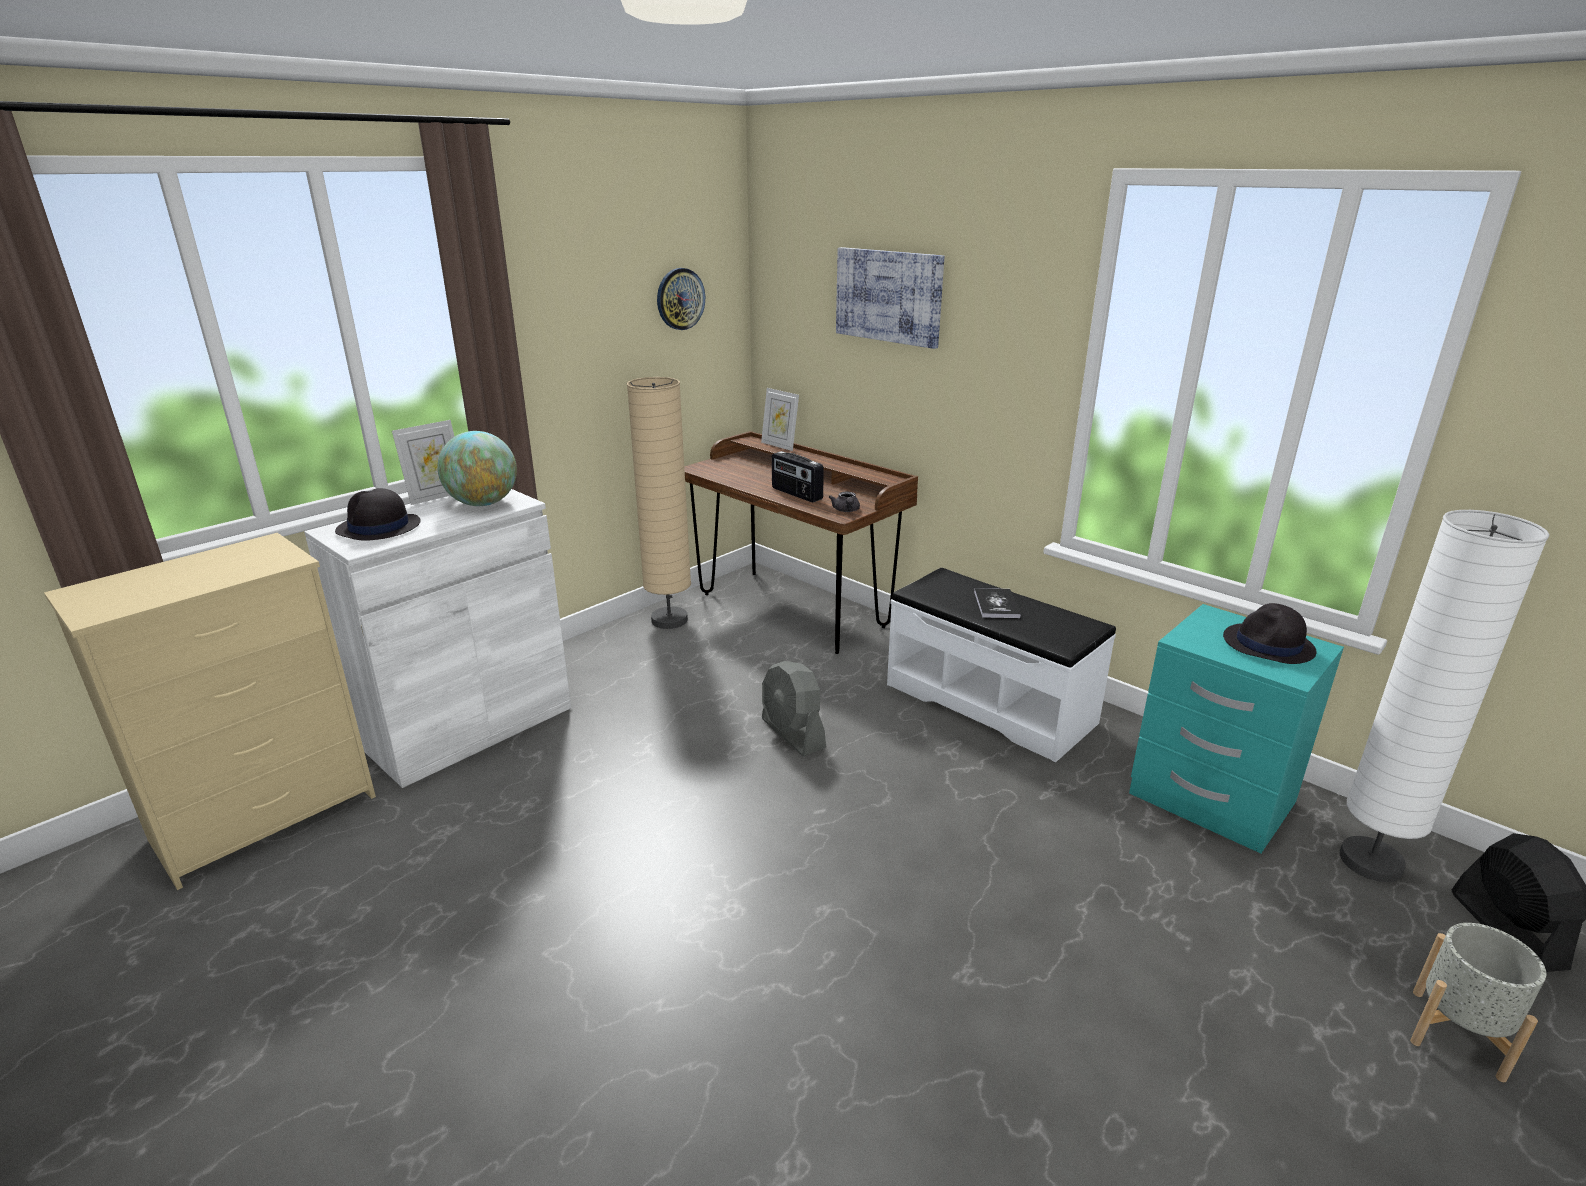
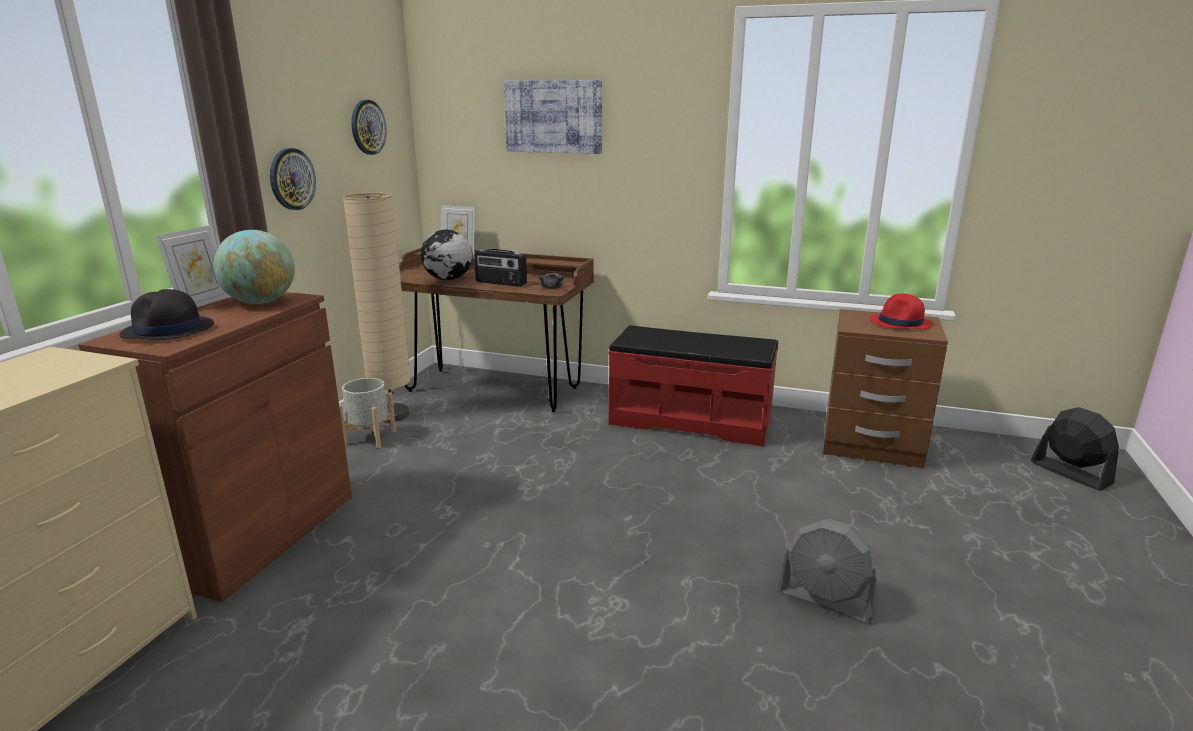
camera: 25 degrees left, 5 degrees down
(469, 727) = (257, 535): white cabinet -> brown cabinet
(571, 362) = (291, 179): none -> wall clock
(746, 479) = (448, 279): none -> globe
(793, 733) = (564, 471): grey fan -> grey fan (826, 600)
(990, 703) = (690, 420): white bench -> red bench
(996, 604) = (690, 340): book -> none
(1210, 799) = (871, 445): turquoise nightstand -> brown nightstand
(1268, 645) = (900, 323): black hat -> red hat
(1370, 862) = (980, 457): white floor lamp -> none
(1457, 1033) = (1095, 532): grey planter -> grey planter (370, 437)

